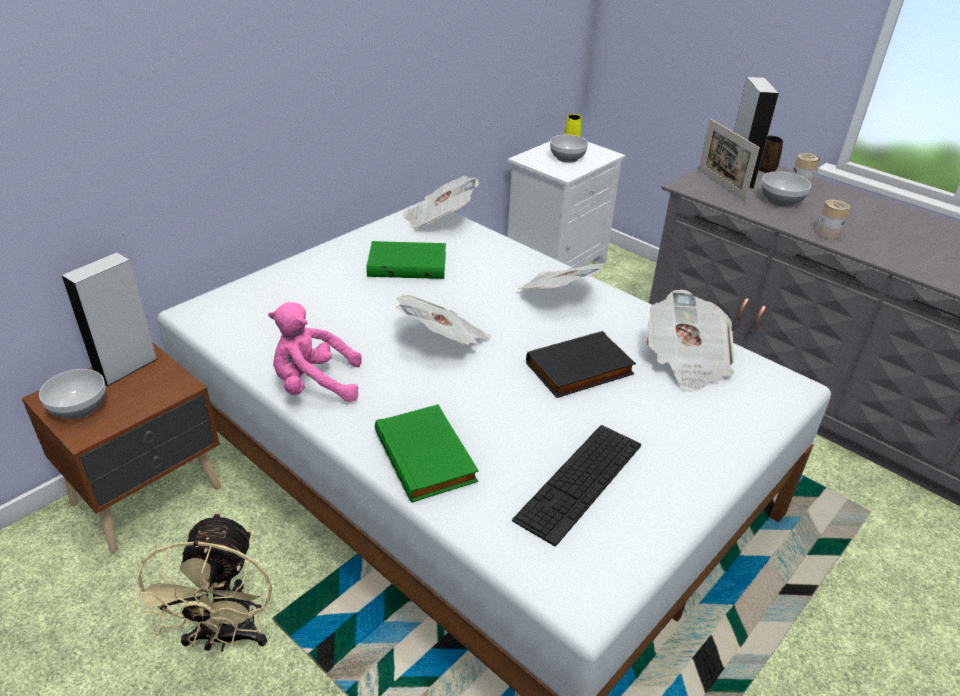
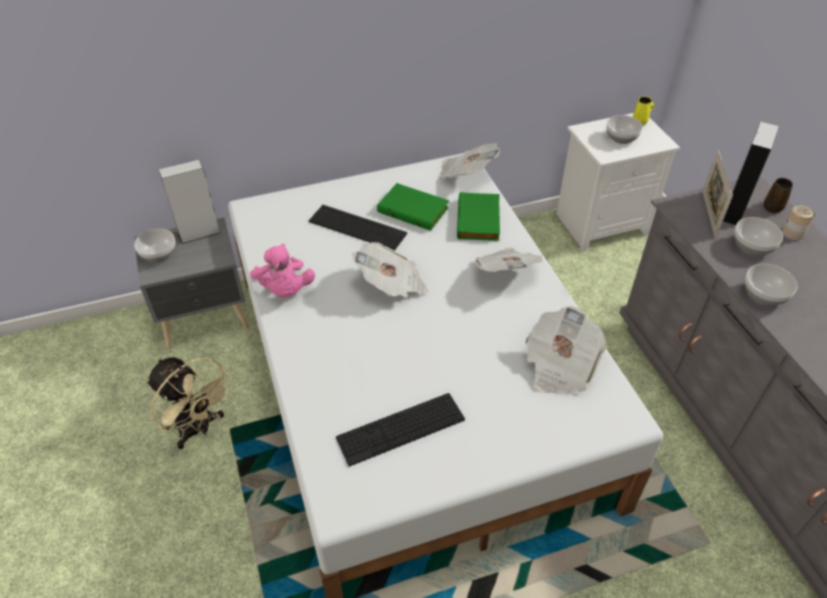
camera: 30 degrees right, 10 degrees up
(150, 496) = (206, 318): brown nightstand -> grey nightstand
(226, 637) = (199, 428): beige fan -> beige fan turned 75 degrees counterclockwise
(314, 385) = (285, 290): pink plush toy -> pink plush toy turned 135 degrees counterclockwise
(355, 297) = (357, 227): none -> keyboard
(428, 456) = (317, 370): green book -> green book (480, 220)
(580, 370) = (470, 343): black book -> none
(827, 233) = (763, 295): can -> bowl

